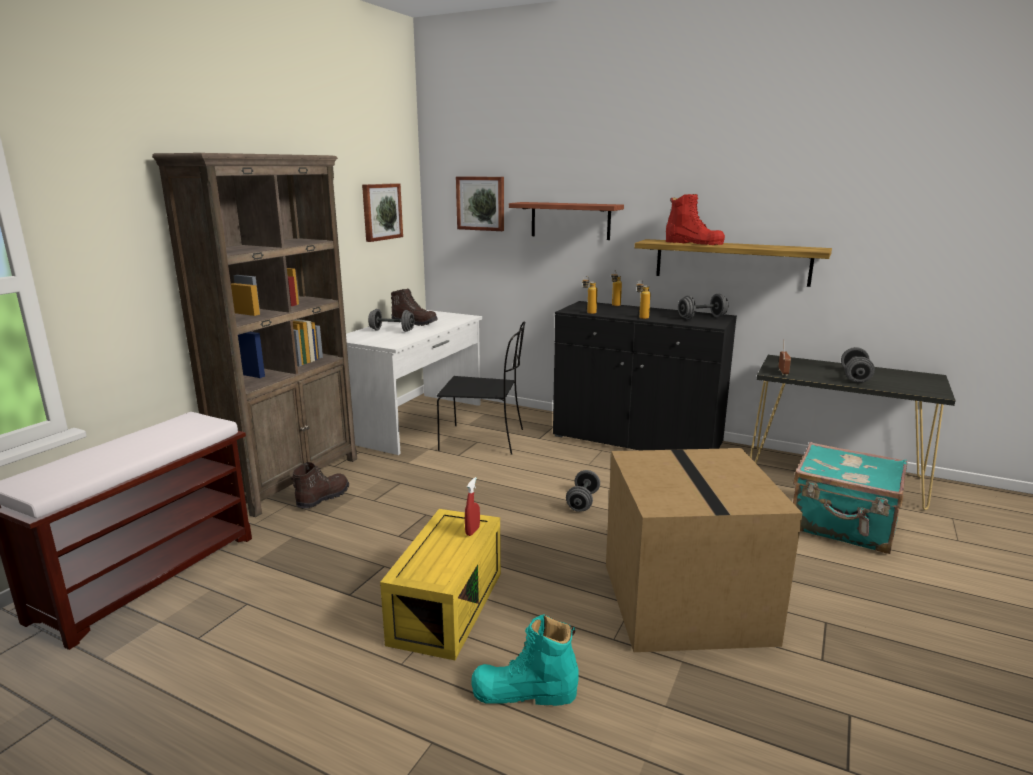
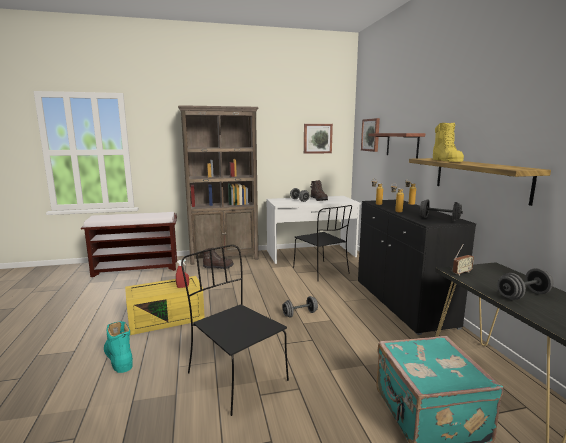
camera: 50 degrees right, 5 degrees down
(682, 601) = (235, 376): cardboard box -> black chair
(694, 243) = (446, 160): red boot -> yellow boot

